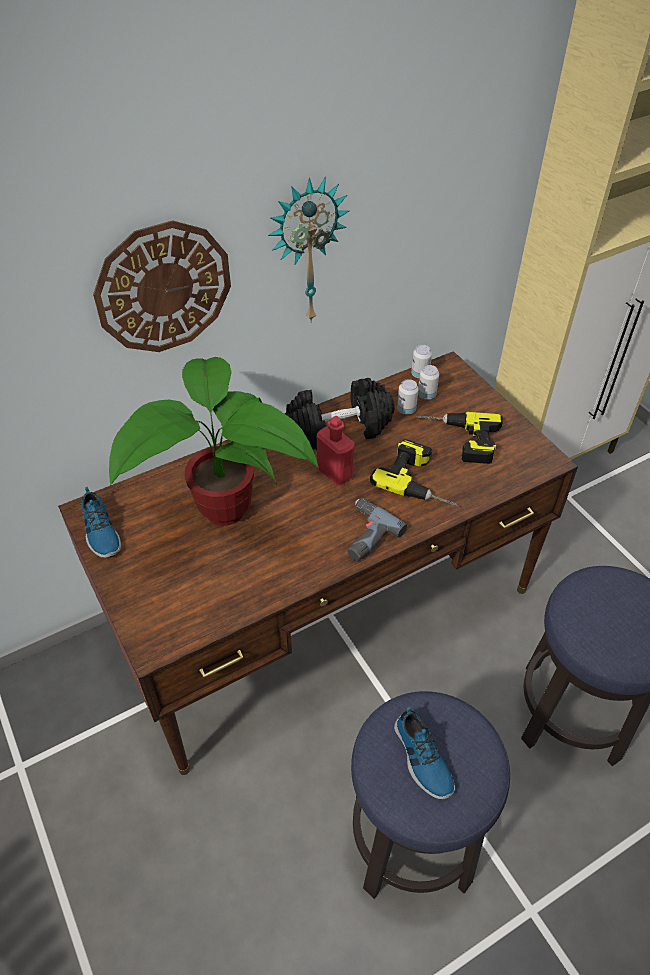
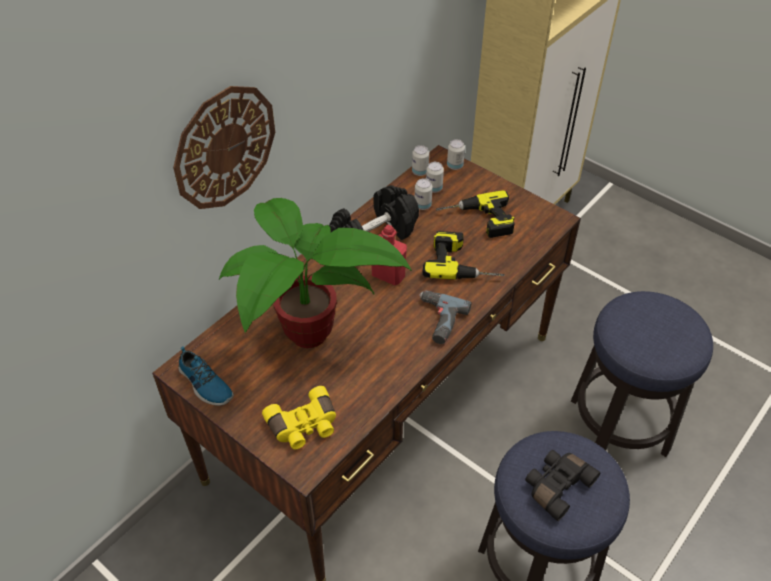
camera: 20 degrees left, 0 degrees up
(173, 604) = (304, 426): none -> yellow binoculars
(306, 252) = (327, 87): wall clock -> none
(421, 758) = (556, 485): shoe -> black binoculars
(460, 377) = (455, 166): none -> can

